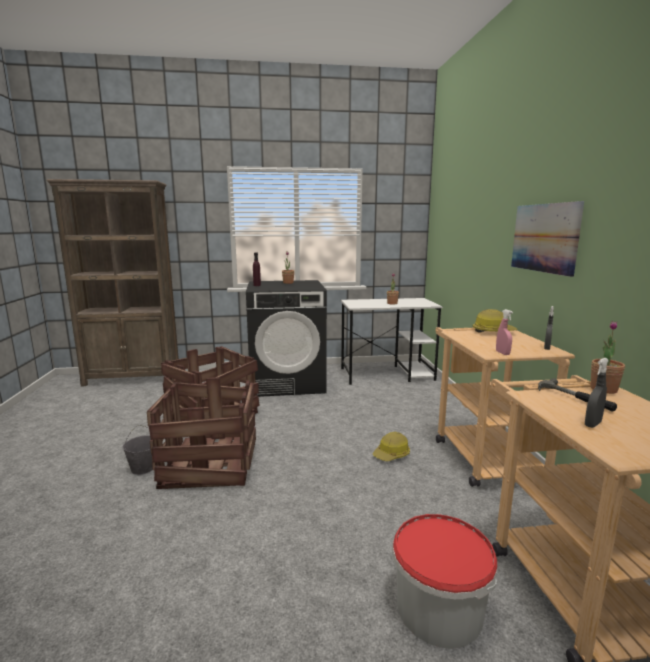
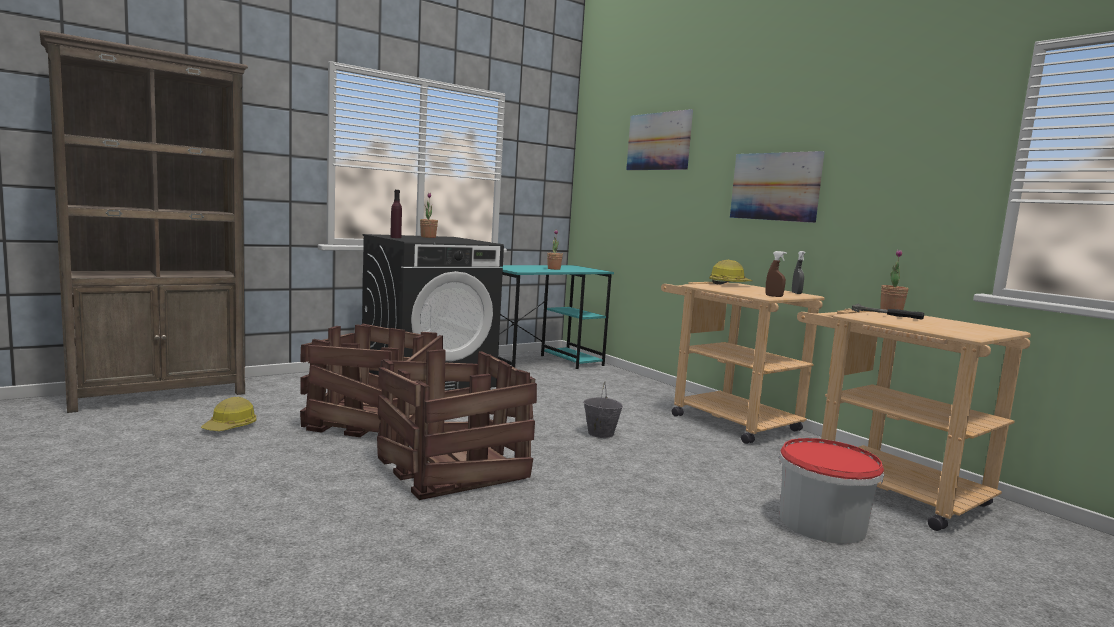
camera: 30 degrees left, 5 degrees down
(142, 468) = (363, 485): grey bucket -> grey bucket (600, 434)
(387, 374) = (543, 363): white desk -> turquoise desk
(392, 454) = (645, 431): hard hat -> hard hat (231, 427)
(471, 196) = (658, 141): none -> picture
(502, 353) = (774, 296): pink spray bottle -> brown spray bottle
(592, 424) = (924, 325): grey spray bottle -> none

